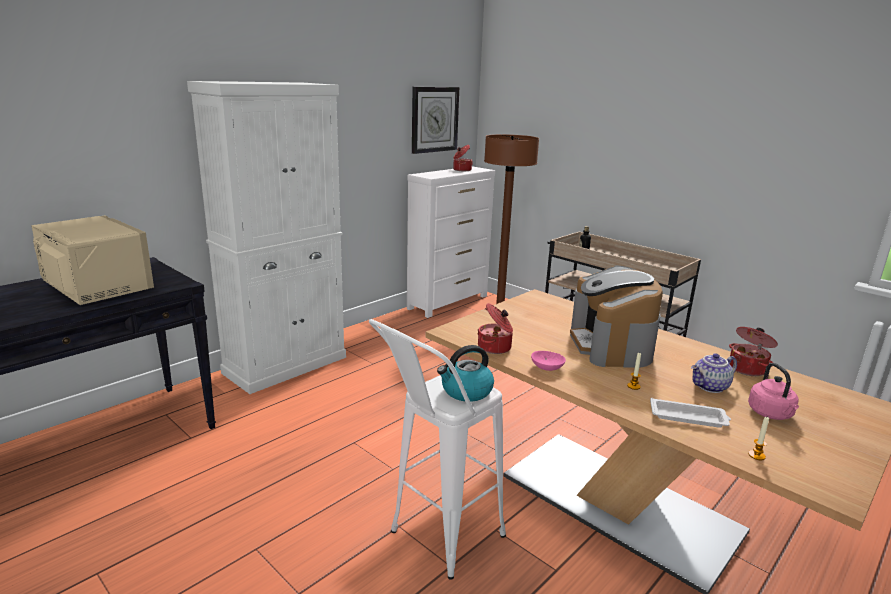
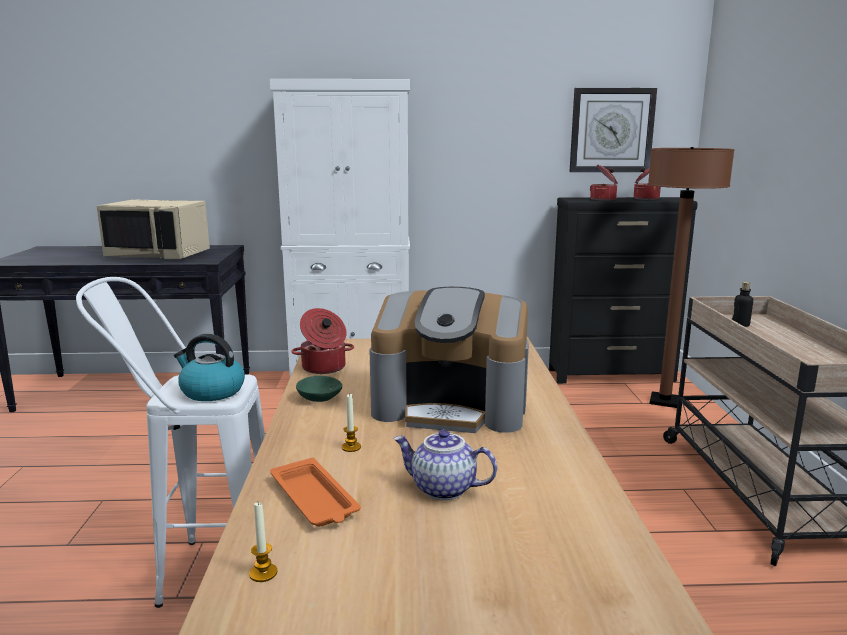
camera: 45 degrees right, 5 degrees down
(96, 287) = (159, 254): beige microwave -> beige microwave turned 105 degrees clockwise
(448, 302) = (612, 375): white dresser -> black dresser
(546, 367) = (318, 398): pink bowl -> green bowl
(611, 345) = (451, 406): coffee machine -> coffee machine turned 120 degrees counterclockwise
(689, 417) = (314, 499): white tray -> orange tray
(748, 369) = (571, 499): cooking pot -> cooking pot (604, 199)
(771, 414) = (431, 554): pink kettle -> none

